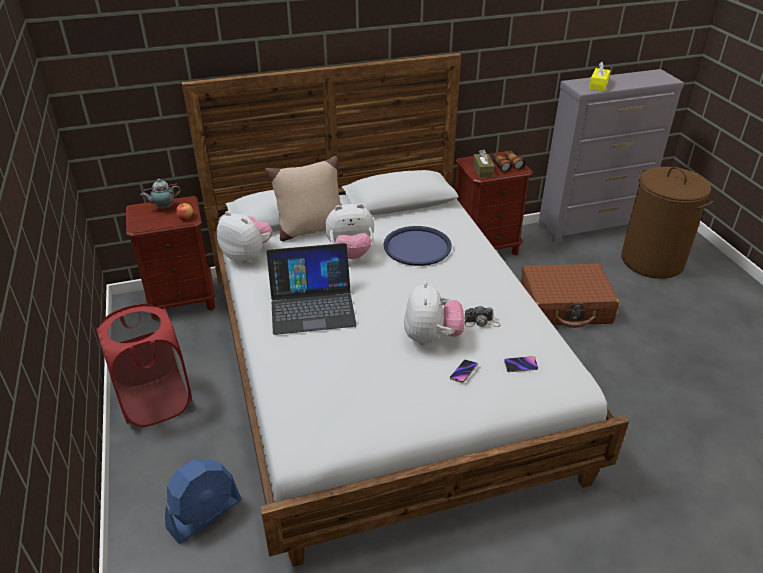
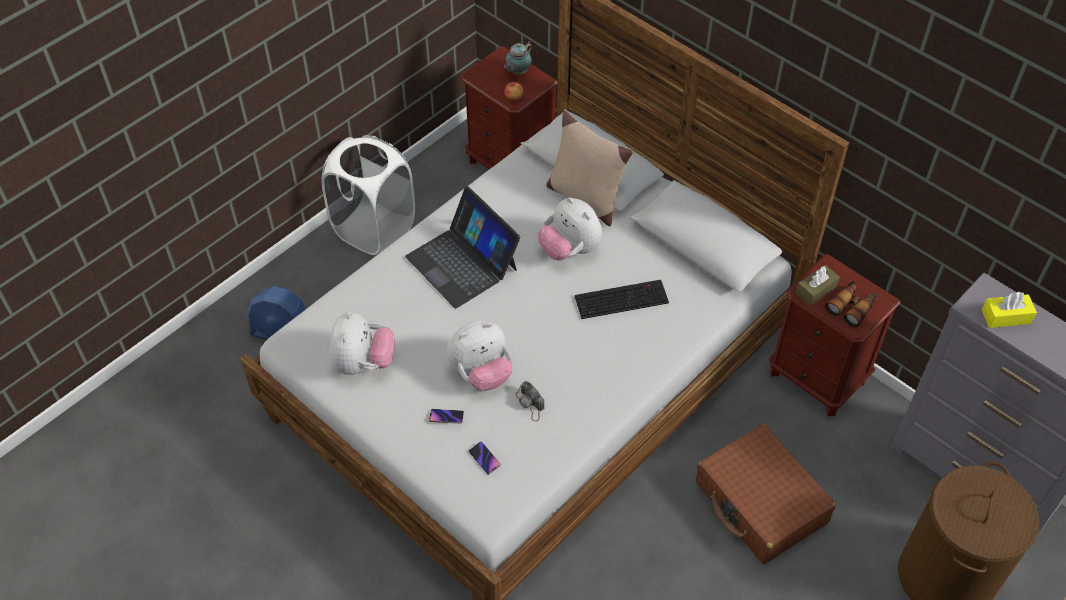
camera: 60 degrees right, 15 degrees up
(156, 402) = (374, 230): red laundry basket -> white laundry basket
(163, 208) = (517, 72): teapot -> teapot turned 90 degrees counterclockwise
(247, 255) = (506, 175): plush toy -> plush toy (363, 363)
(417, 247) = (622, 298): blue tray -> keyboard

